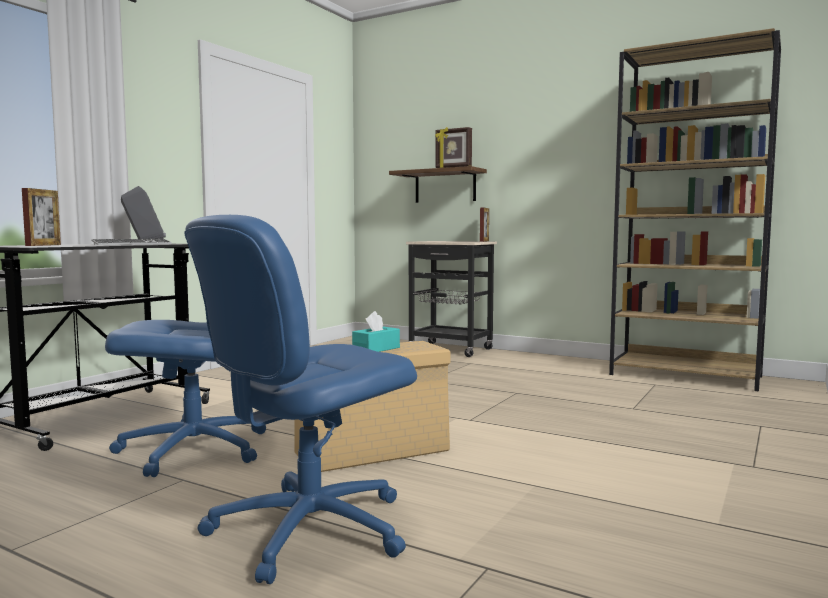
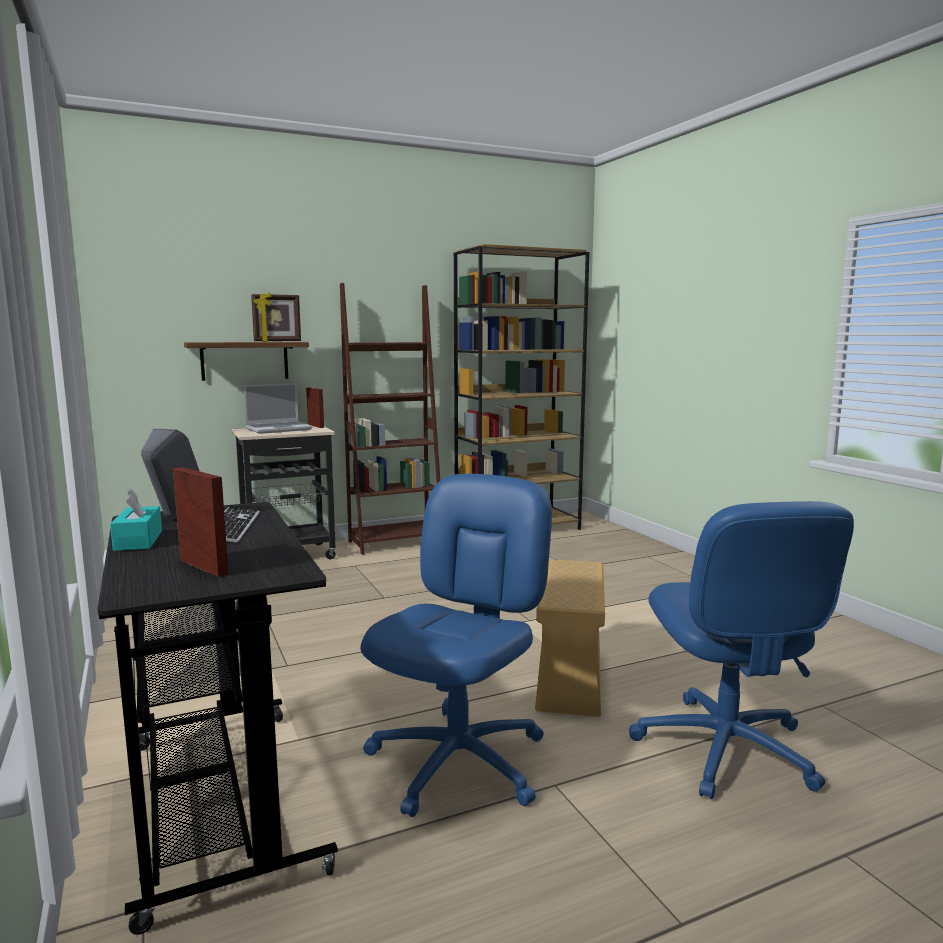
camera: 55 degrees left, 5 degrees up
(376, 349) = (572, 580): turquoise tissue box -> turquoise tissue box (138, 540)
(451, 241) = (279, 429): none -> laptop
(543, 359) = (396, 542): none -> brown bookcase

